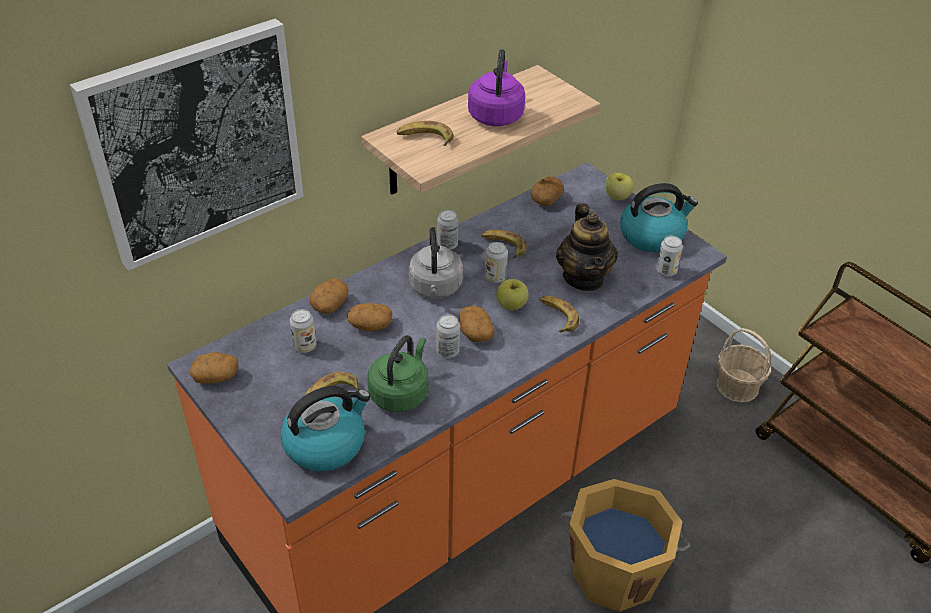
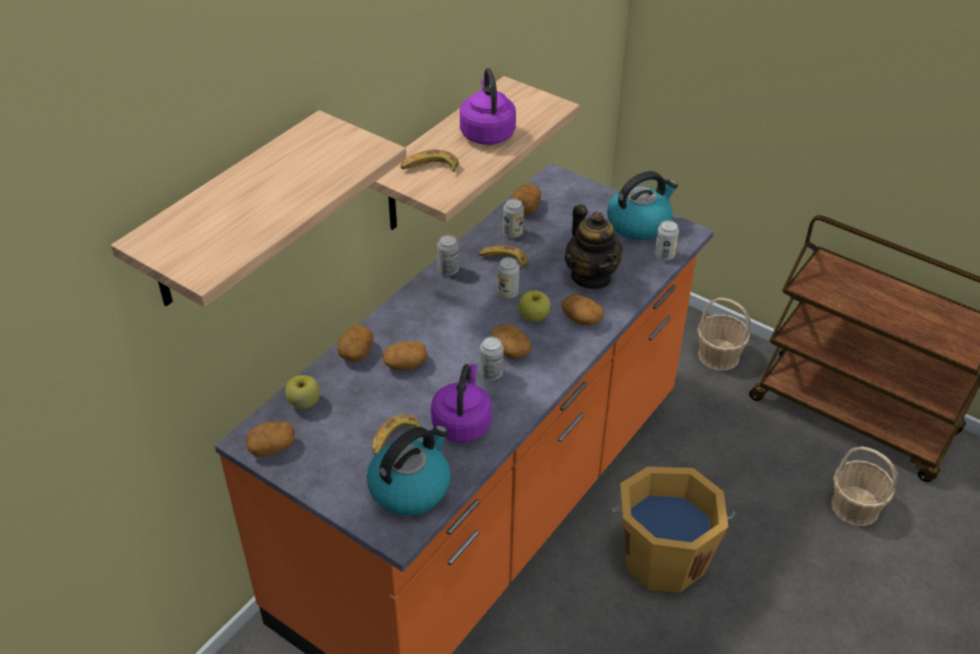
camera: 15 degrees left, 0 degrees up
(196, 143) = (230, 213): picture -> shelf
(305, 346) = (349, 398): can -> can (512, 233)
(400, 392) = (462, 422): green kettle -> purple kettle
(435, 288) = (454, 315): grey kettle -> none
(557, 316) = (581, 319): banana -> potato
(617, 197) = (592, 192): apple -> apple (304, 403)
(831, 569) = (855, 506): none -> basket

